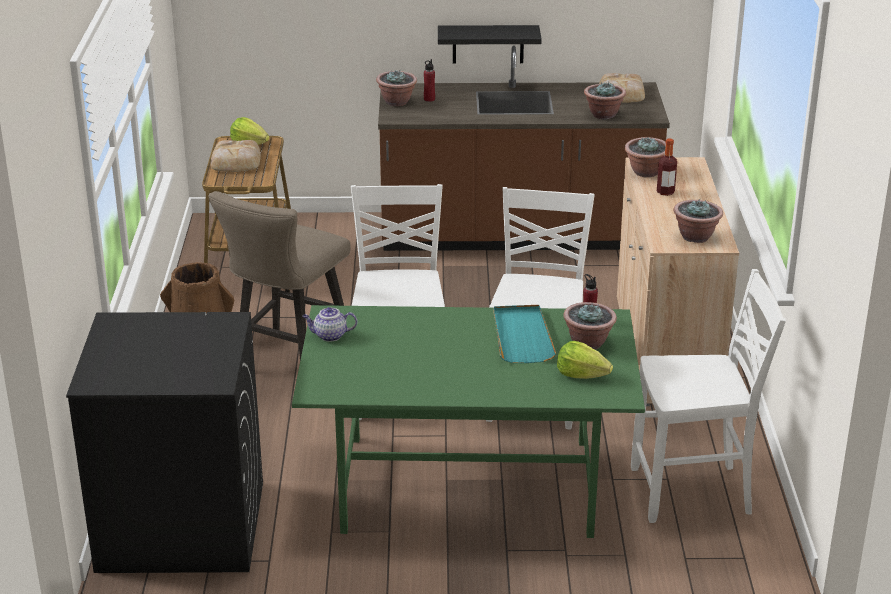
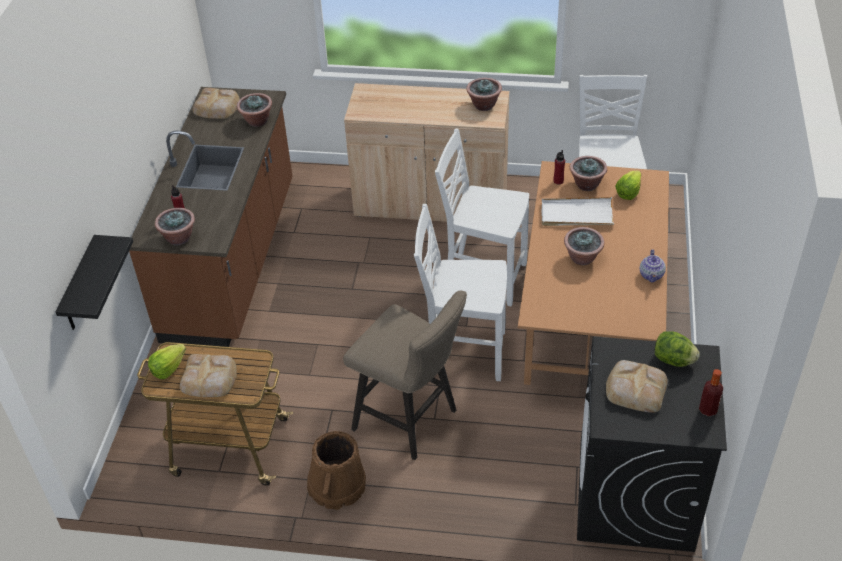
camera: 80 degrees left, 15 degrees up
(165, 337) = (635, 388): none -> bread
(209, 362) = (673, 360): none -> lettuce
(329, 336) = (568, 316): teapot -> teapot (651, 275)
(466, 486) = (590, 325): green dining table -> brown dining table
(488, 44) = (147, 149): black shelf -> black shelf (80, 287)
(522, 336) = (576, 214): turquoise tray -> white tray
(645, 172) = (374, 113): potted plant -> potted plant (582, 258)
(665, 192) = (410, 108): bottle -> bottle (708, 409)

